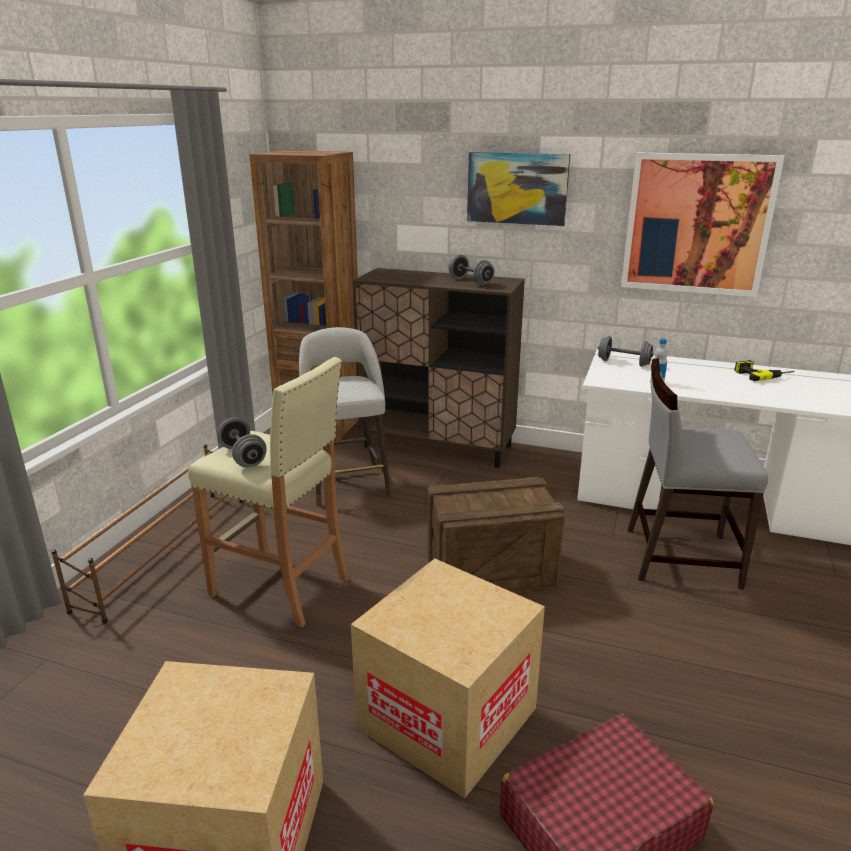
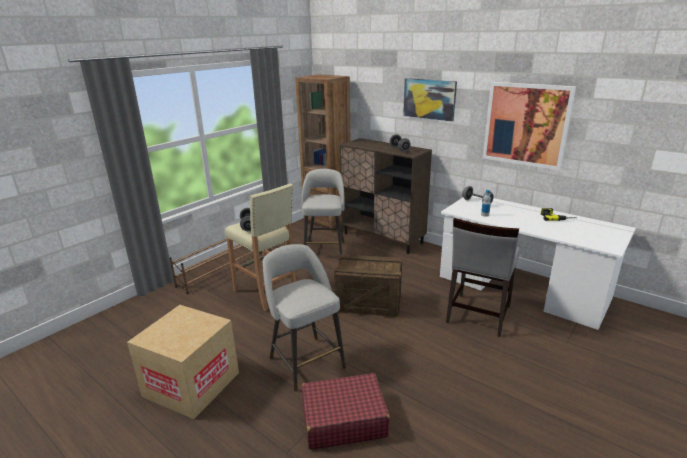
camera: 20 degrees right, 0 degrees up
(447, 718) = (305, 361): cardboard box -> grey stool
(680, 556) = (477, 314): grey chair -> grey chair turned 90 degrees counterclockwise

